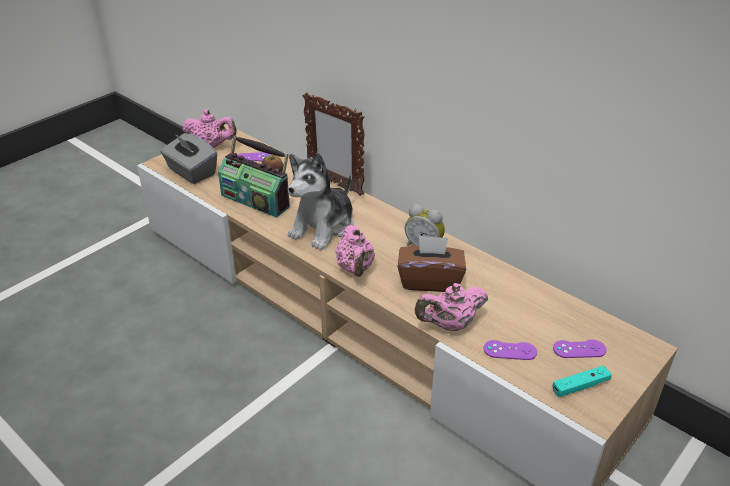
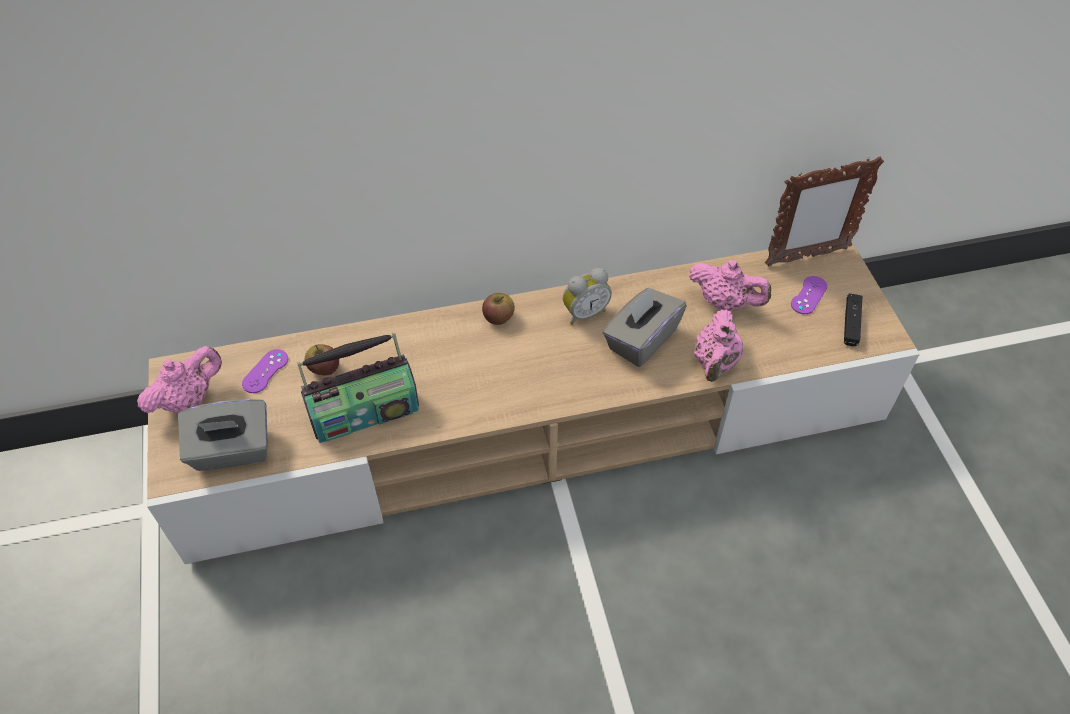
camera: 55 degrees left, 15 degrees up
(324, 228) = (478, 377): plush toy -> none
(335, 183) = (403, 322): picture frame -> picture frame (806, 257)
(355, 269) = (573, 388): pink teapot -> pink teapot (725, 303)
(379, 215) = (498, 317): none -> apple
(430, 280) = (641, 340): brown tissue box -> grey tissue box
(510, 350) = (778, 342): purple game controller -> none
(580, 386) = (851, 324): turquoise game controller -> black game controller

